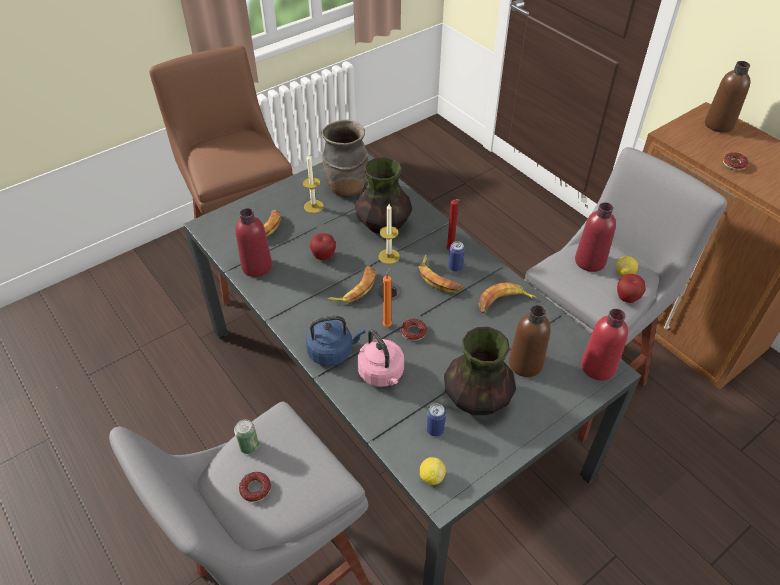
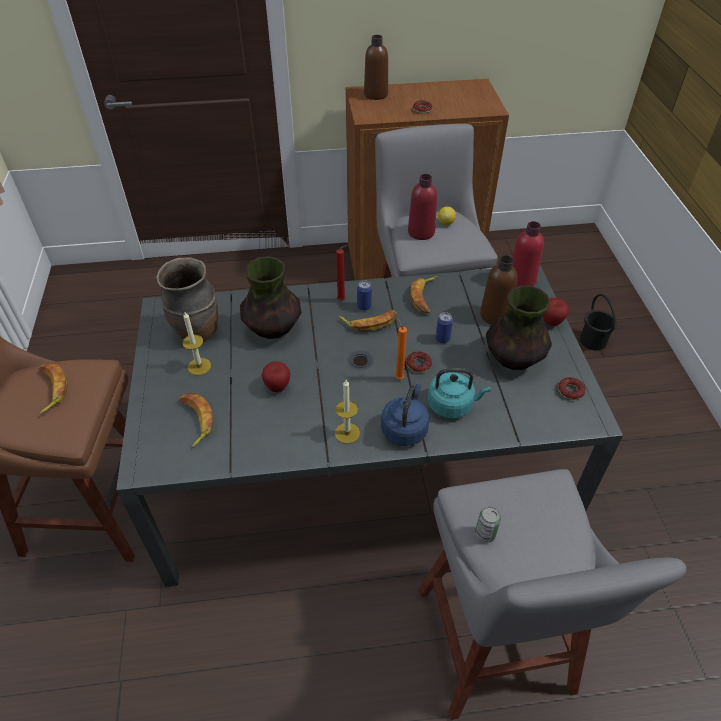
camera: 60 degrees left, 0 degrees up
(255, 489) = (536, 546): donut -> donut (570, 391)
(257, 266) = (246, 445): red bottle -> none
(355, 288) = (338, 381): banana -> banana (51, 389)
(382, 374) = (452, 405): pink kettle -> turquoise kettle
(389, 256) = (316, 341): candle -> candle (347, 433)
(431, 477) = (574, 418): lemon -> none
(435, 430) = (530, 396): can -> can (442, 339)
(627, 298) = (471, 233): apple -> apple (551, 322)
(725, 543) = (592, 341): none -> black bucket

